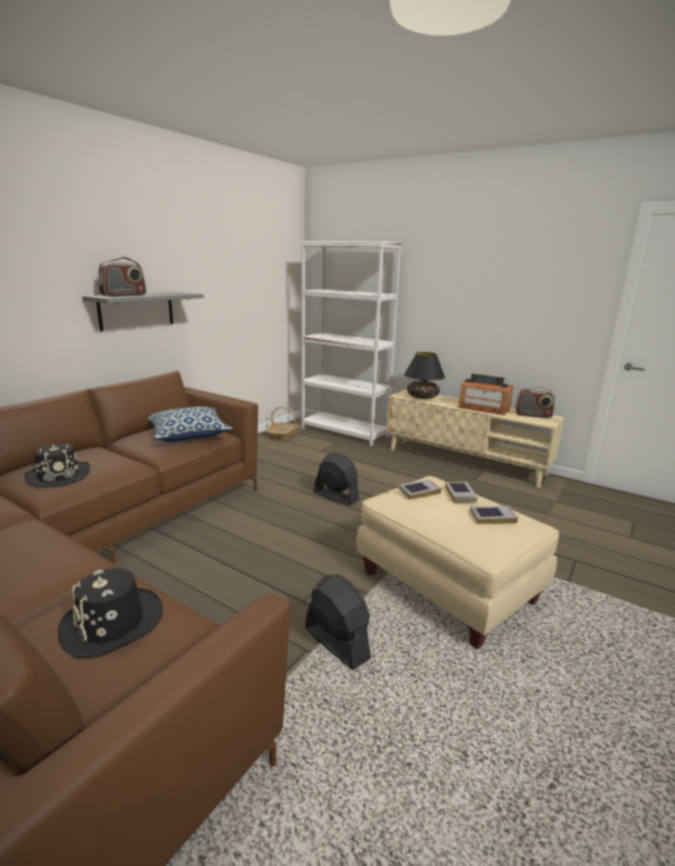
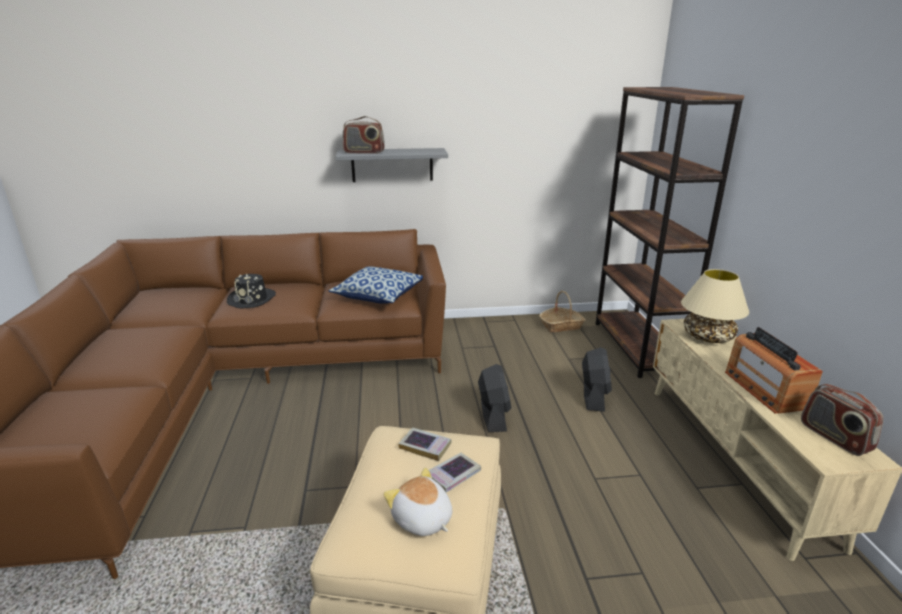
camera: 50 degrees right, 5 degrees up
(112, 623) = (85, 414): black hat -> none
(336, 642) = (267, 539): black fan -> black fan (594, 396)
(344, 432) = (637, 347): white bookcase -> brown bookcase
(422, 397) = (707, 337): black table lamp -> beige table lamp
(492, 517) = (422, 520): book -> plush toy

